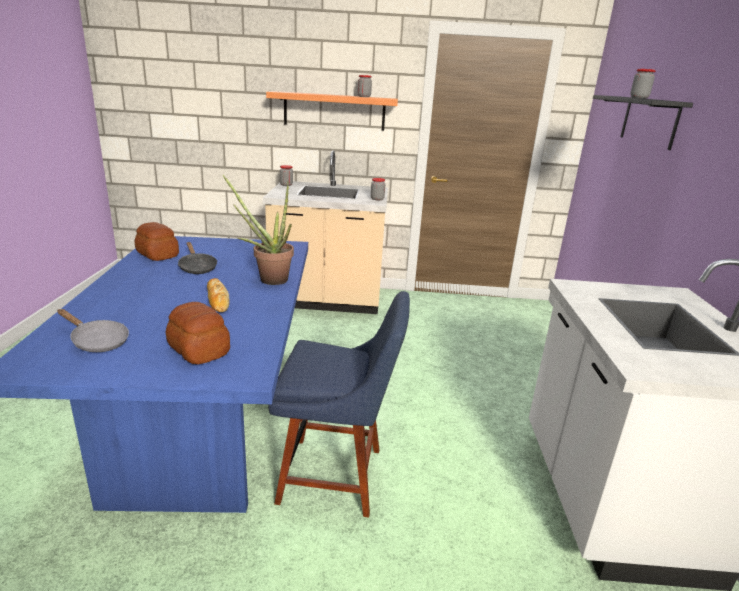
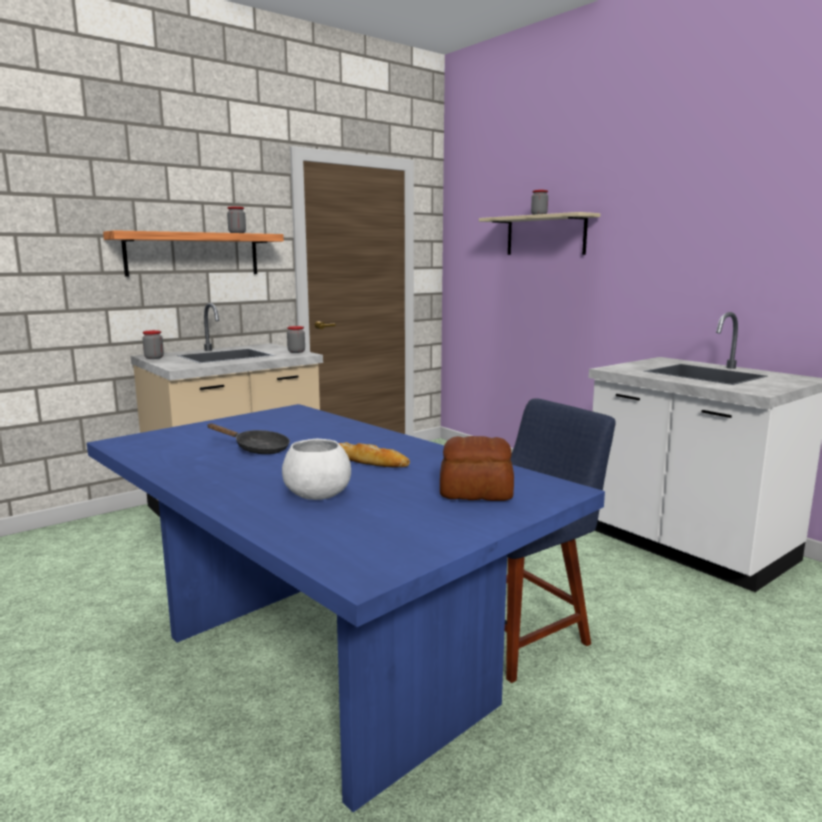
camera: 40 degrees left, 10 degrees down
(97, 341) = (368, 525): grey frying pan -> none
(136, 310) = (318, 494): none -> white bowl
(158, 254) = (167, 453): bread -> none
(268, 279) = (360, 436): potted plant -> none
(649, 121) = (545, 235): black shelf -> beige shelf

